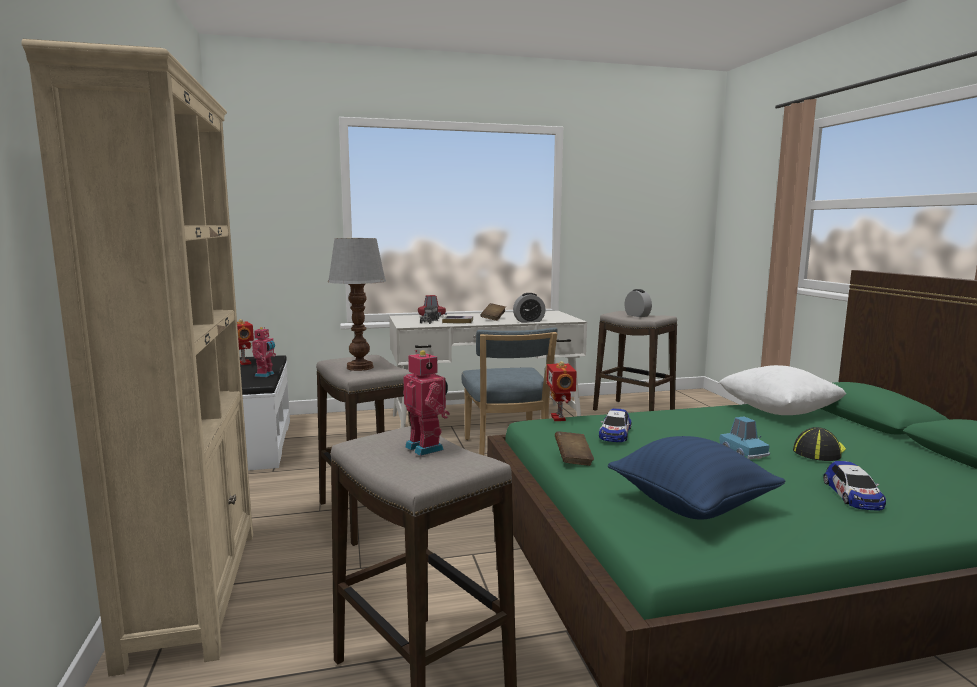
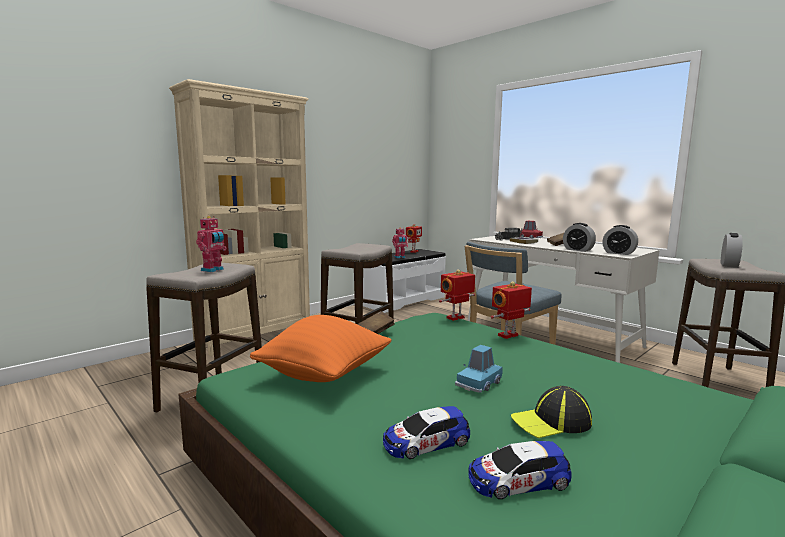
camera: 60 degrees right, 0 degrees up
(361, 367) = (354, 248): table lamp -> none
(561, 318) = (618, 253): none -> alarm clock
(615, 433) = (444, 335): toy car -> toy car (518, 480)
(630, 415) = (509, 336): none -> toy robot
(691, 506) = (324, 375): blue pillow -> orange pillow
(778, 411) = (678, 394): white pillow -> none
(819, 451) = (551, 421): cap -> cap turned 150 degrees clockwise

